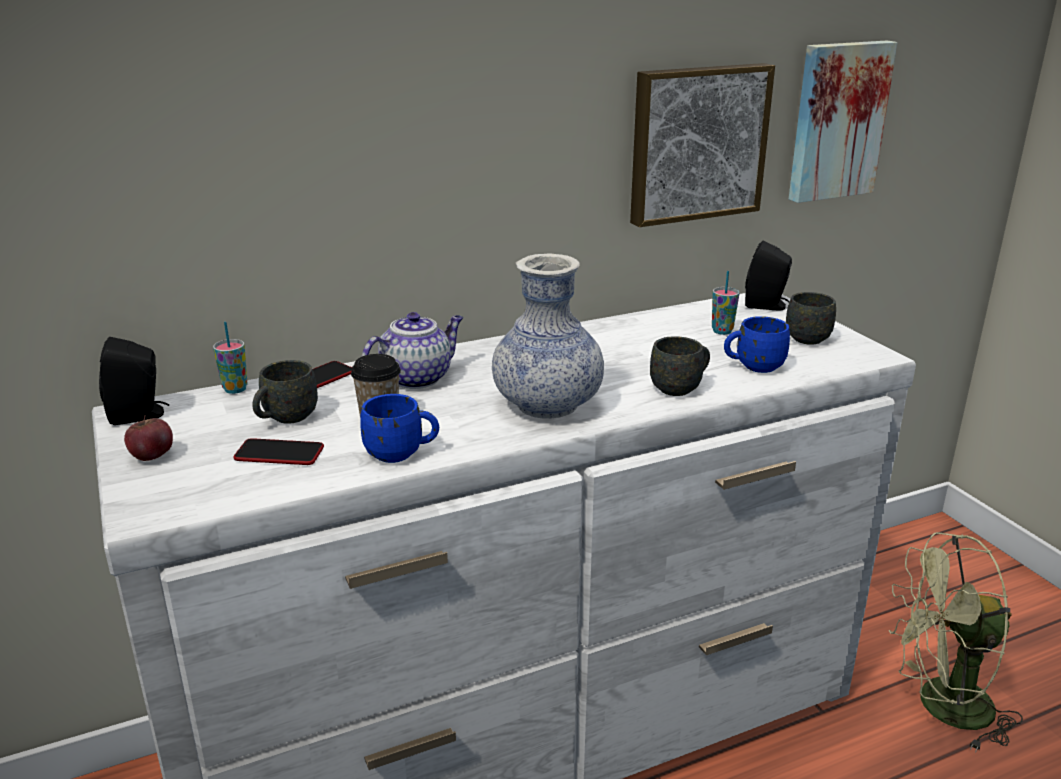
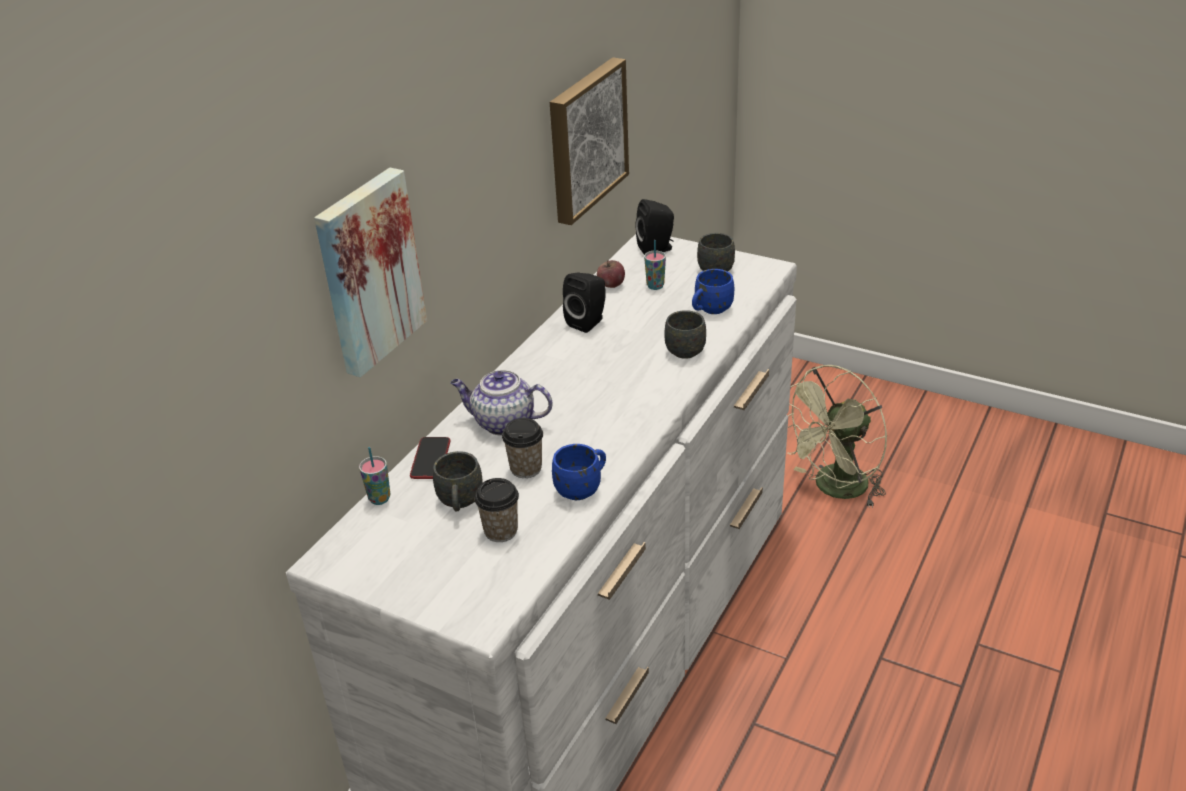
camera: 35 degrees left, 10 degrees up
(140, 415) = (341, 557): black speaker -> black speaker (588, 322)
(152, 456) = (411, 581): apple -> apple (611, 285)
(279, 454) = (501, 531): phone -> cup
(417, 378) = (503, 423): teapot -> teapot turned 90 degrees counterclockwise
(547, 405) = (623, 403): vase -> none
(836, 121) = (652, 80): picture -> picture (368, 271)

